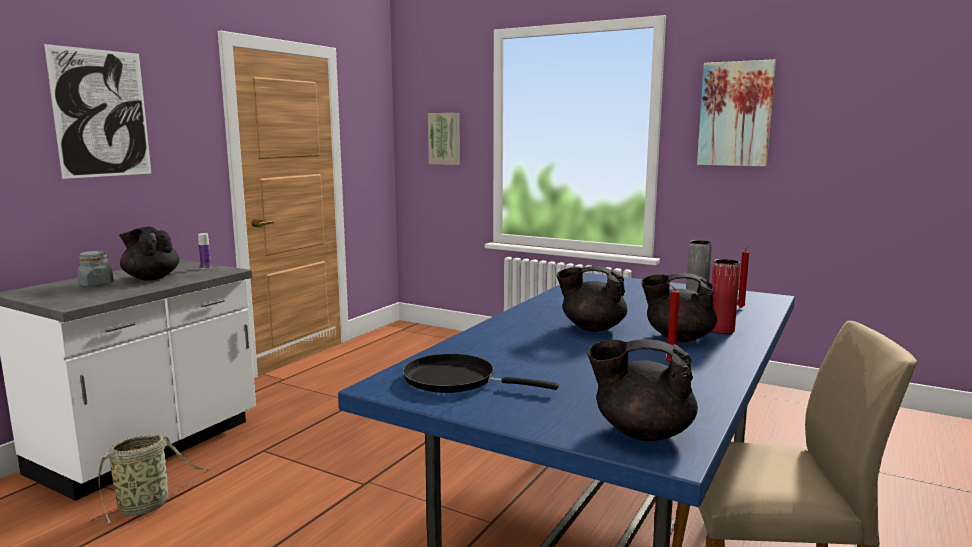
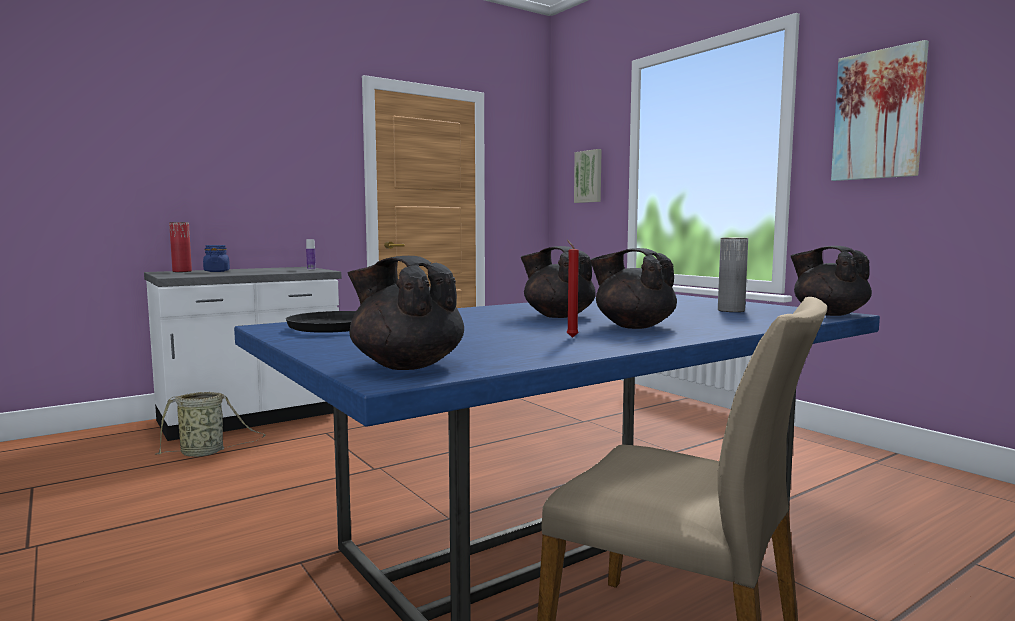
camera: 25 degrees right, 5 degrees down
(96, 284) = (217, 271): grey jar -> blue jar
(101, 113) = (249, 140): picture -> none
(151, 278) = (259, 271): black teapot -> black teapot (828, 314)
(721, 330) = (702, 326): red vase -> red vase (182, 271)
(741, 307) = (777, 316): red candle -> none

